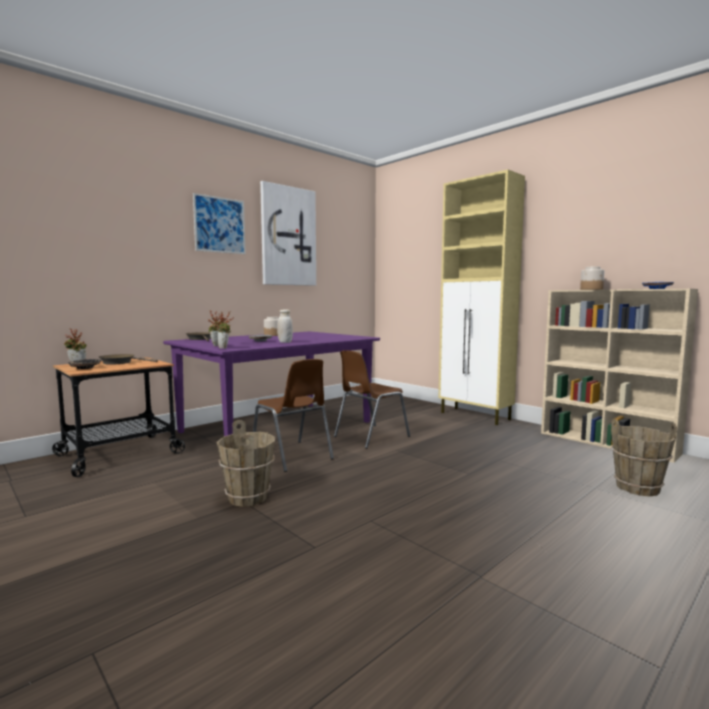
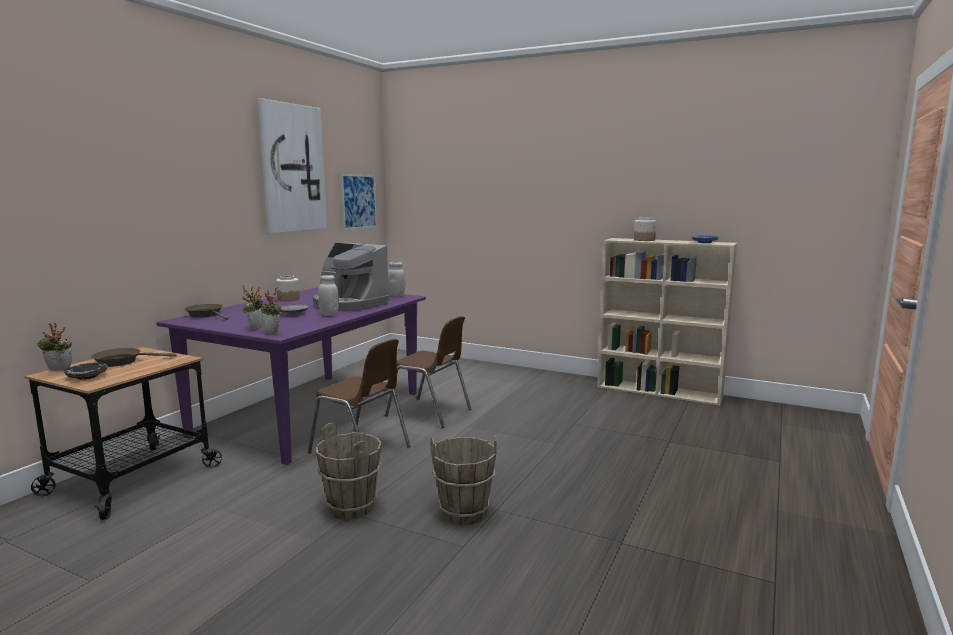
camera: 20 degrees left, 5 degrees up
(220, 225) = (213, 160): picture -> picture (359, 201)
(310, 338) = (349, 304): none -> coffee machine
(356, 336) = (396, 295): none -> white jar
(370, 437) = (430, 413): brown chair -> brown chair turned 90 degrees counterclockwise
(475, 416) = (524, 373): beige cabinet -> none
(637, 488) = (702, 436): brown bucket -> brown bucket (463, 512)

